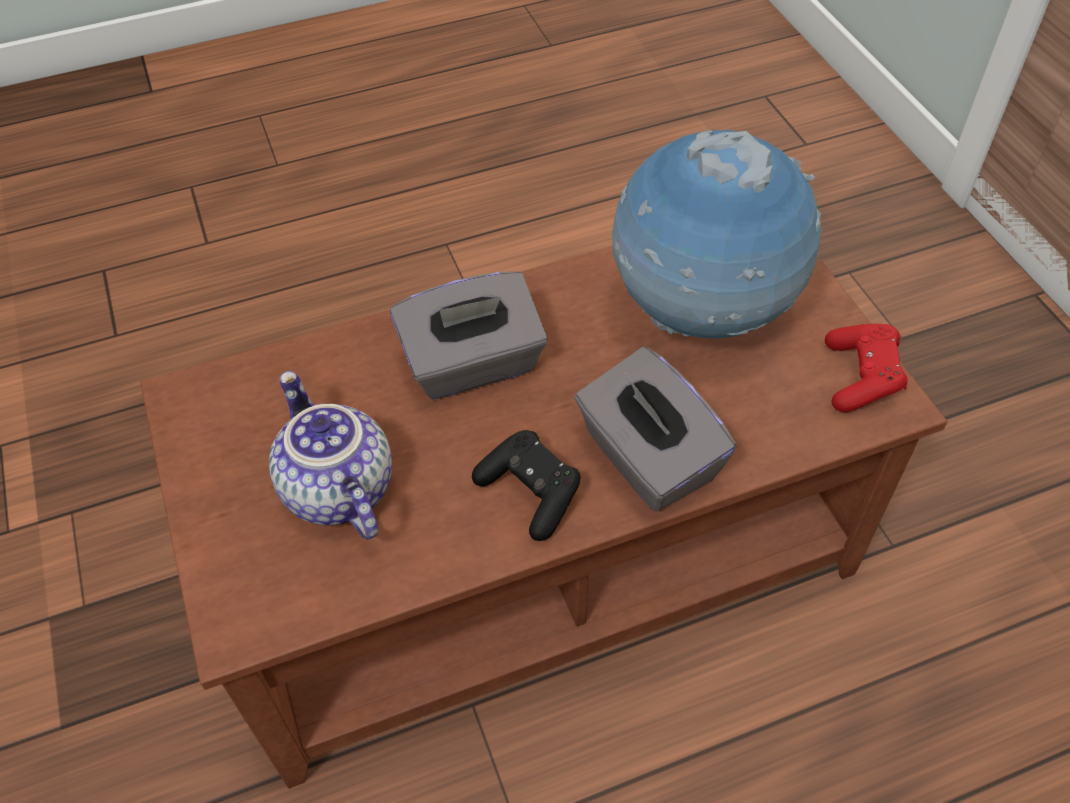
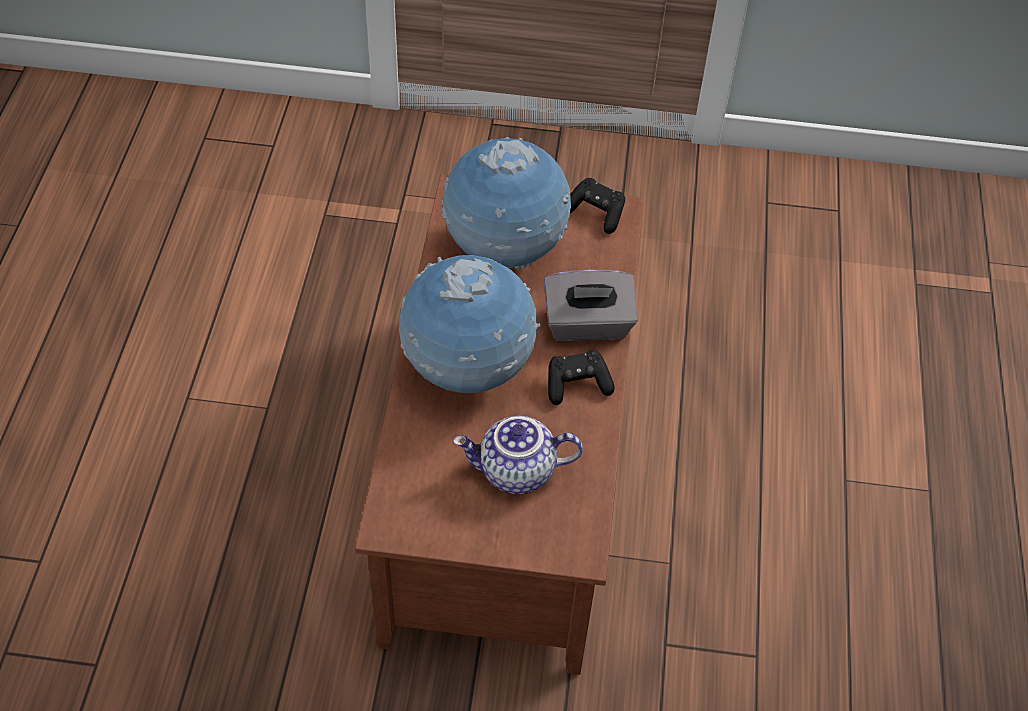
camera: 65 degrees left, 0 degrees up
(473, 365) = (467, 371): grey tissue box -> globe
(861, 378) = (595, 213): red game controller -> black game controller

